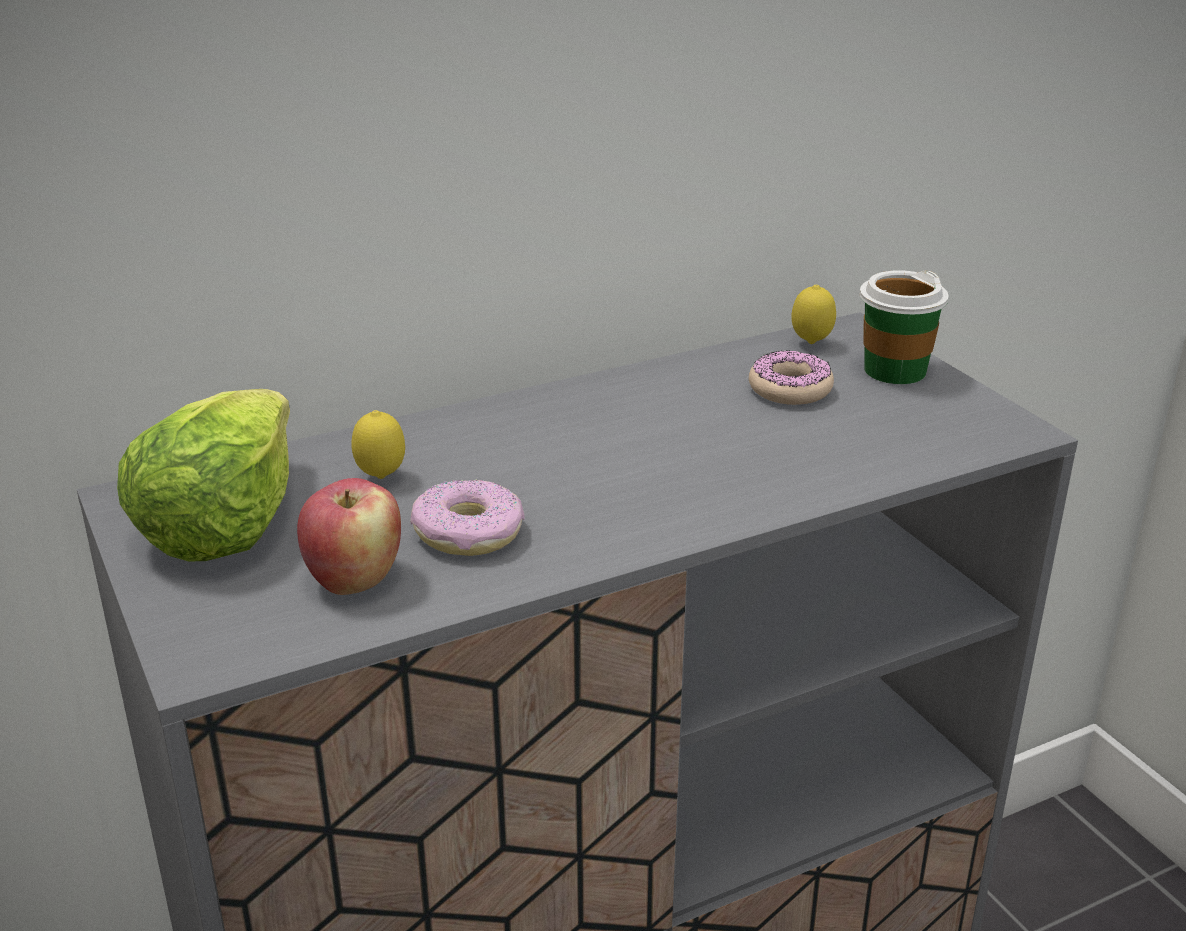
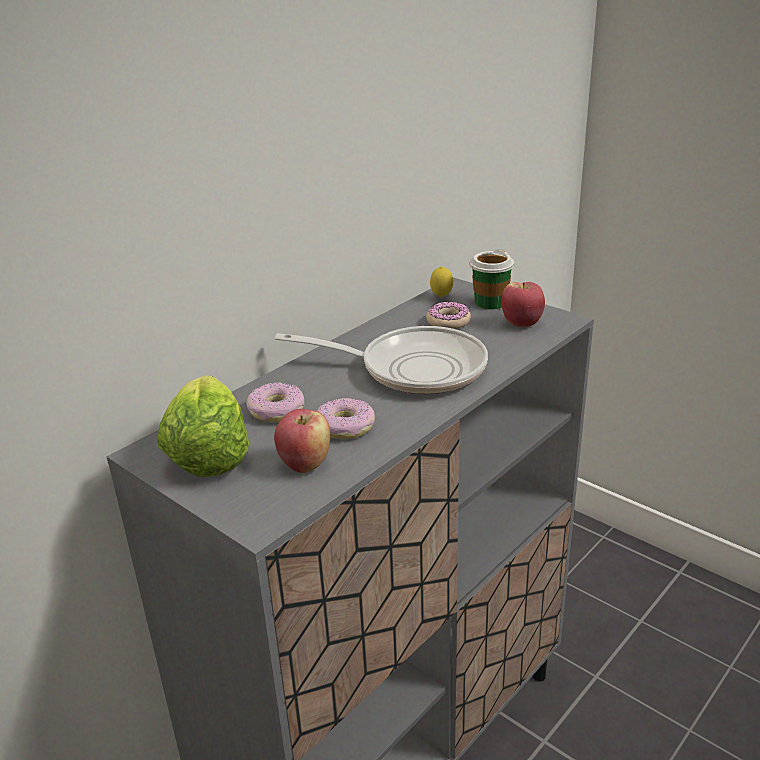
camera: 20 degrees left, 0 degrees up
(381, 478) = (276, 410): lemon -> donut
(662, 458) = (412, 368): none -> frying pan
(926, 421) = (522, 323): none -> apple

